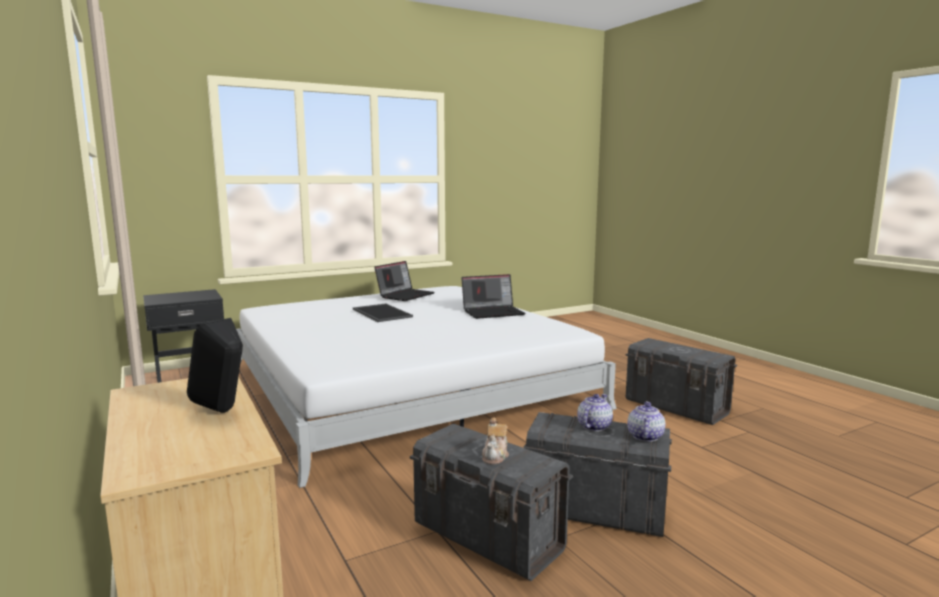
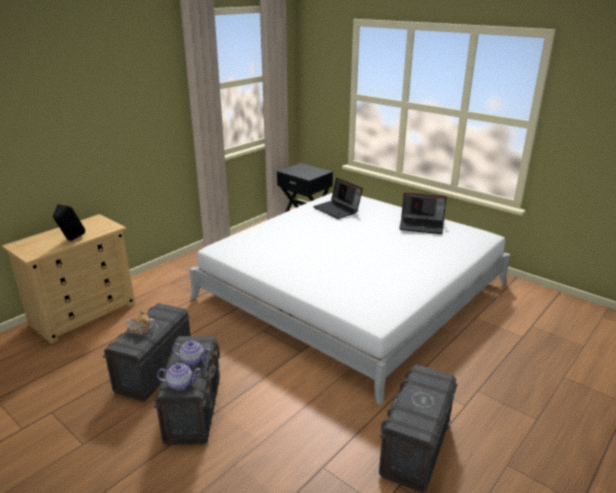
camera: 70 degrees right, 15 degrees up
(380, 313) = (357, 231): tray -> none
(493, 312) = (412, 272): laptop -> laptop (337, 209)

